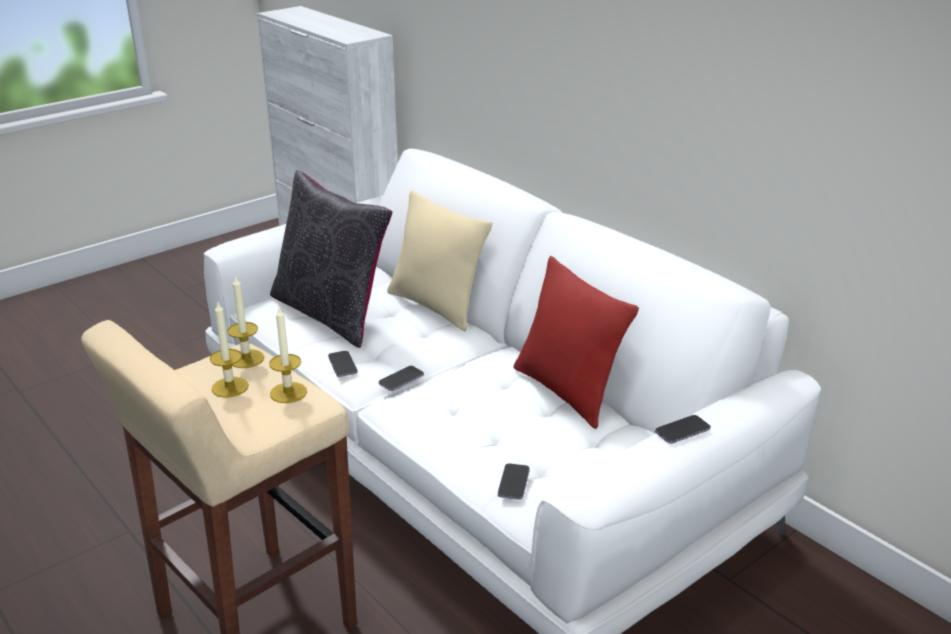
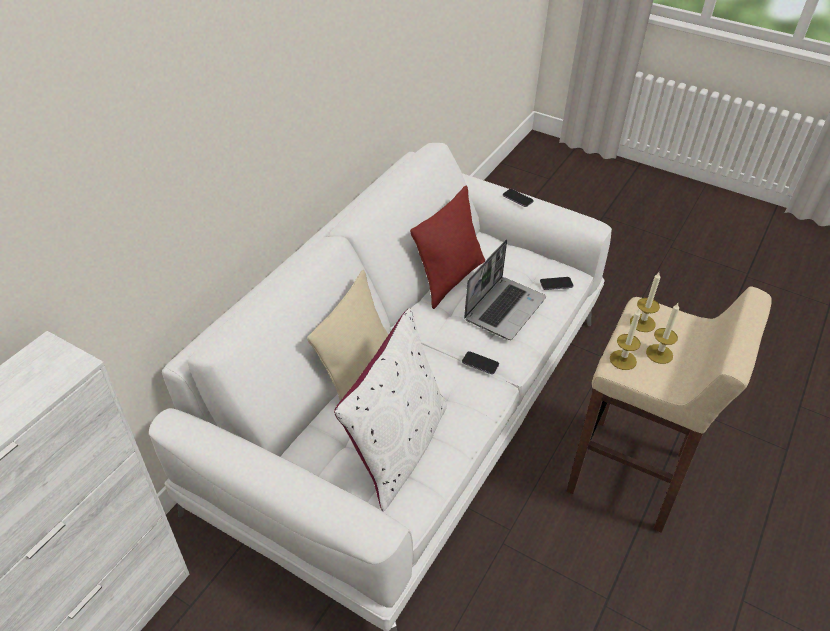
camera: 110 degrees left, 15 degrees up
(331, 313) = (396, 447): black pillow -> white pillow
(342, 365) = (478, 405): phone -> none
(485, 420) = (504, 308): none -> laptop

